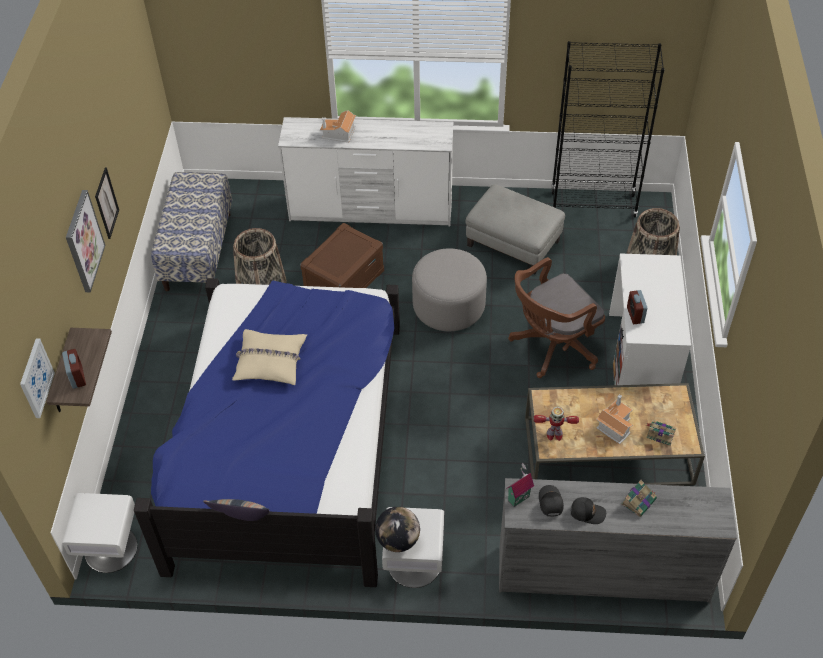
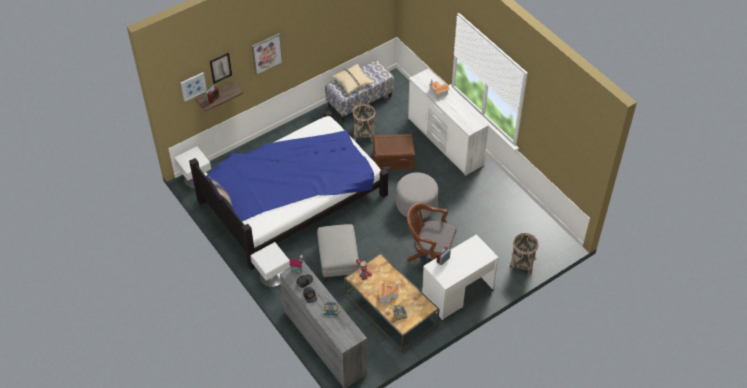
camera: 50 degrees right, 0 degrees up
(106, 203) = (298, 47): picture -> picture (220, 68)
(270, 362) = (303, 157): beige pillow -> beige pillow (352, 82)
(398, 540) = (262, 254): globe -> none
(513, 243) = (479, 205): grey ottoman -> grey ottoman (338, 260)
(593, 204) = (538, 220): black bookcase -> none

